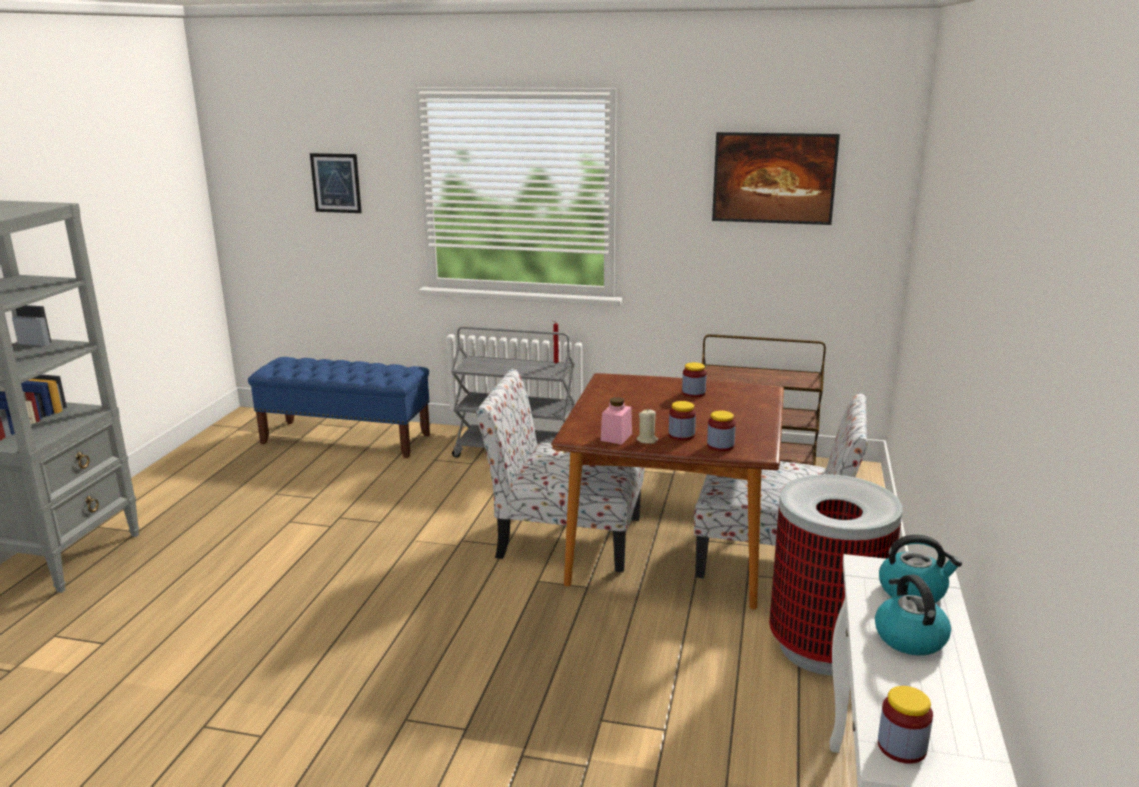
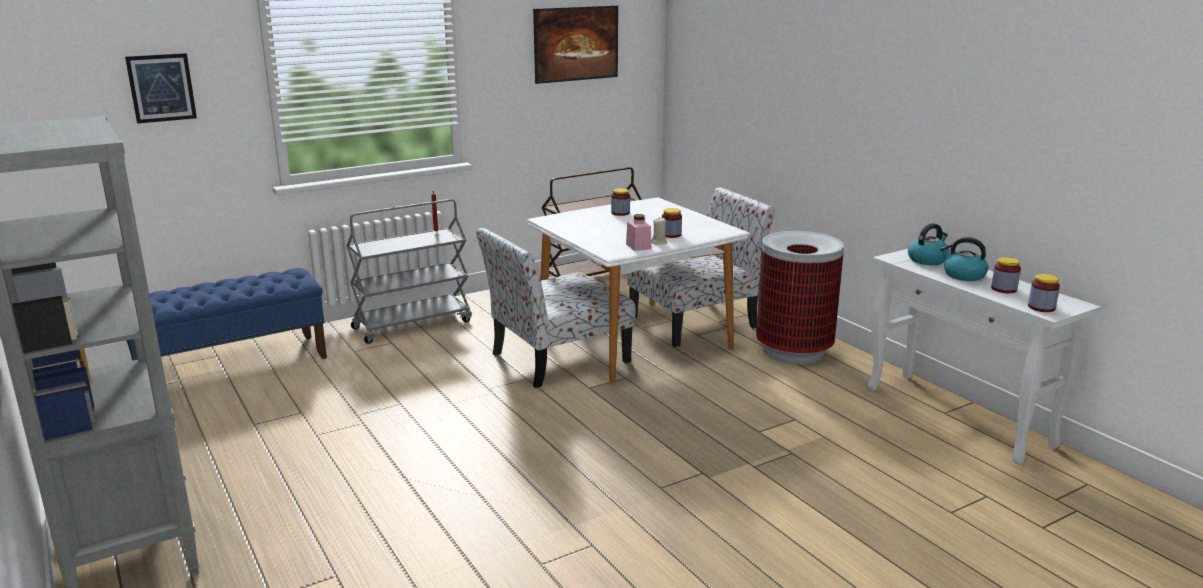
camera: 45 degrees left, 0 degrees up
(671, 550) = (635, 340): brown dining table -> white dining table
(720, 446) = (704, 233): jar -> jar (1004, 289)

